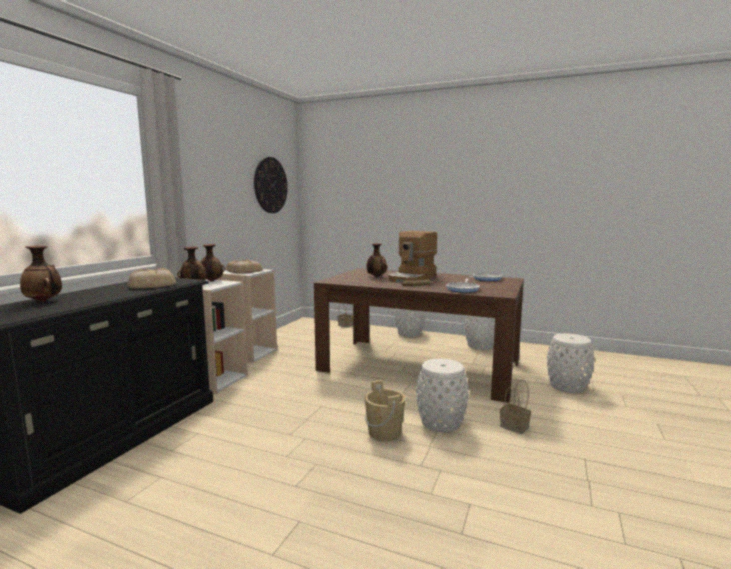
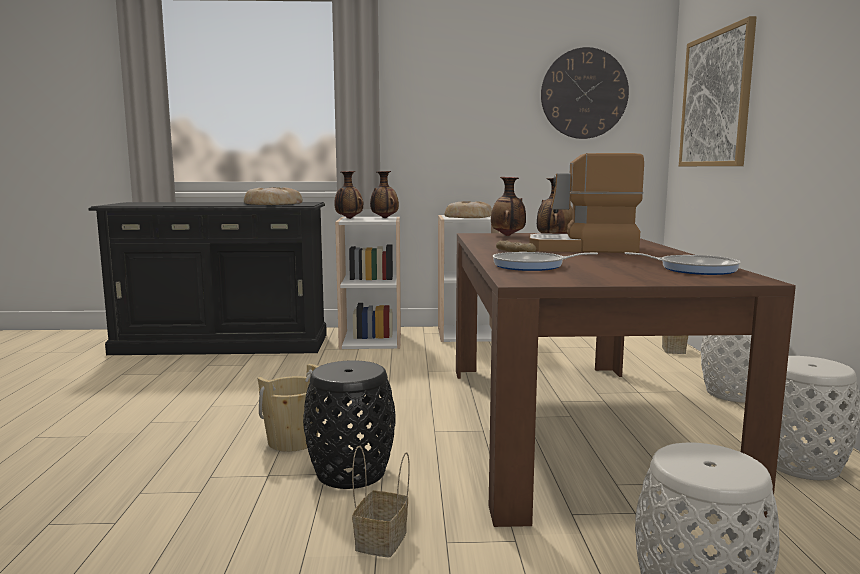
camera: 65 degrees right, 0 degrees up
(44, 301) = (182, 203): vase -> vase (508, 236)
(349, 195) = (716, 100): none -> picture
(440, 422) = (350, 473): white stool -> black stool

